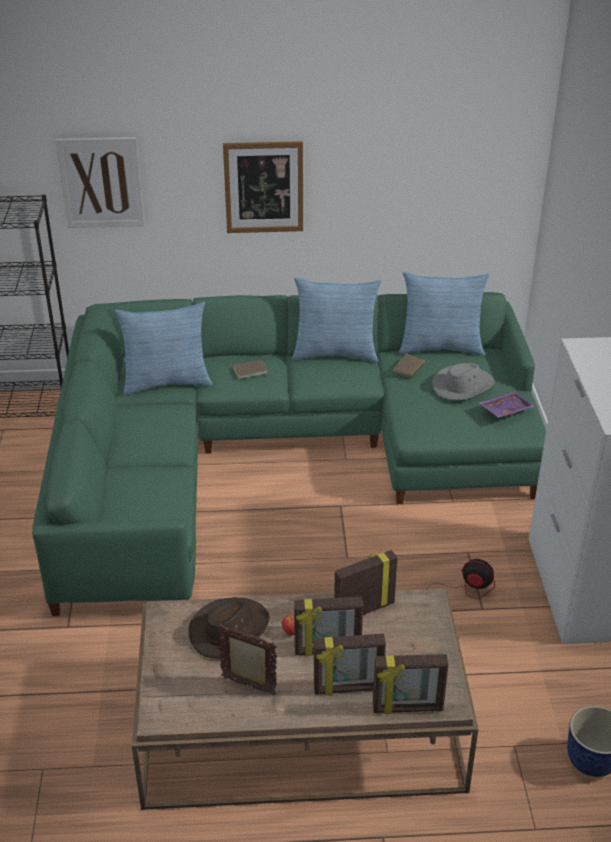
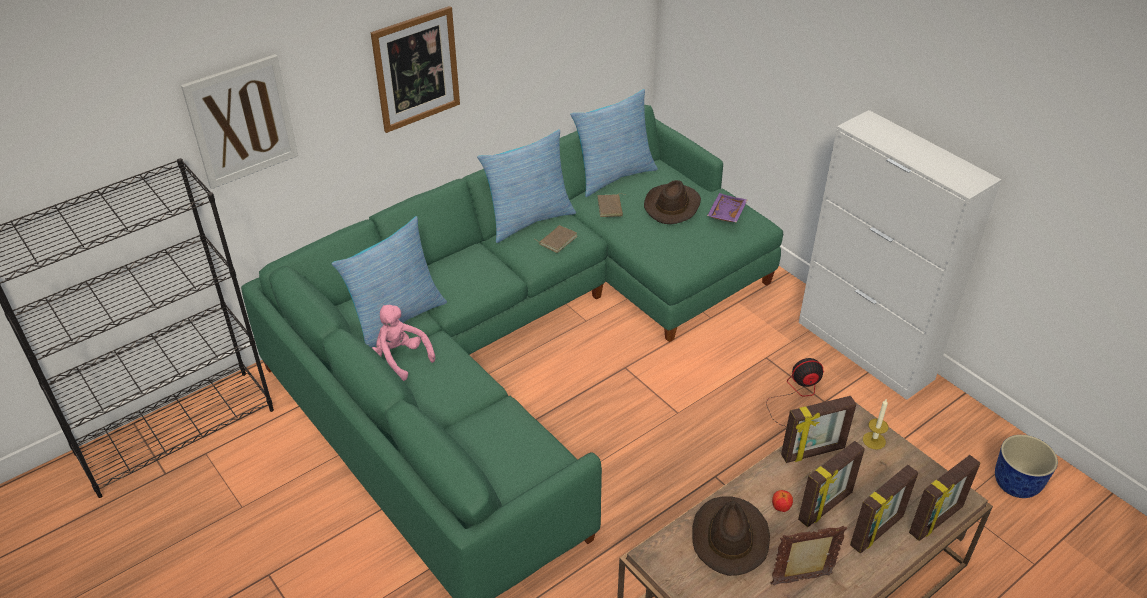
camera: 35 degrees left, 5 degrees up
(139, 407) = (400, 358): none -> pink plush toy
(249, 370) = (469, 271): brown book -> brown book (557, 240)
(363, 609) = (813, 452): picture frame -> picture frame turned 135 degrees counterclockwise
(425, 627) = (874, 440): none -> candle
(463, 386) = (672, 205): grey hat -> brown hat

